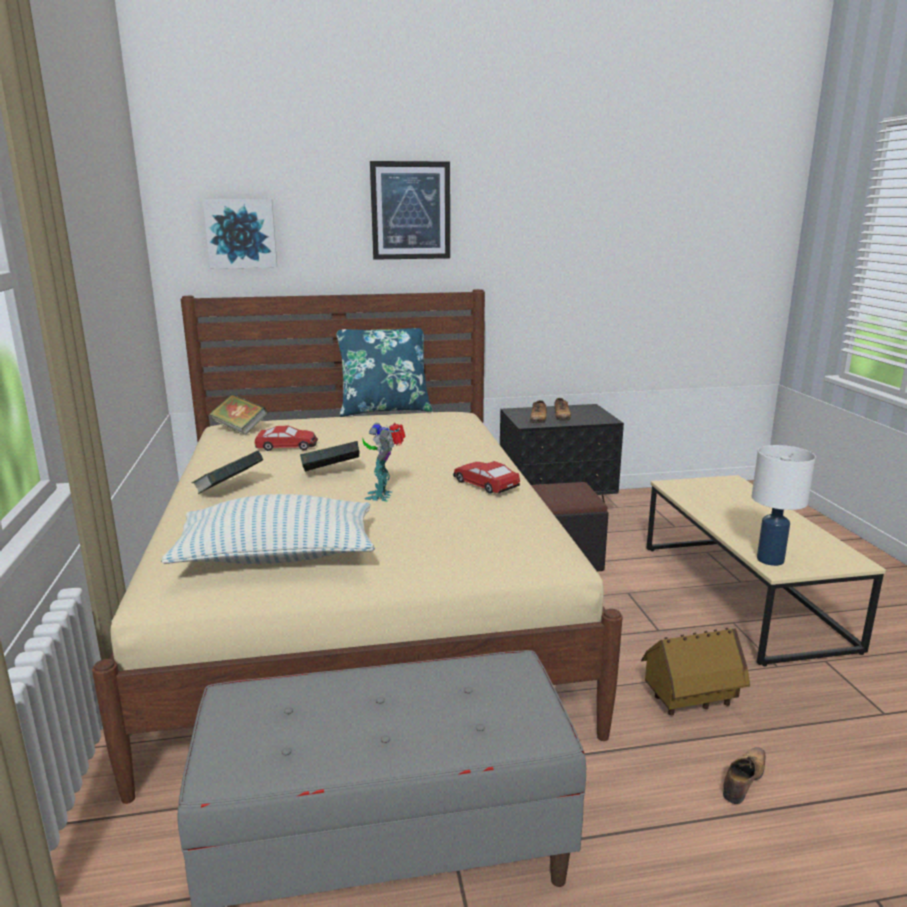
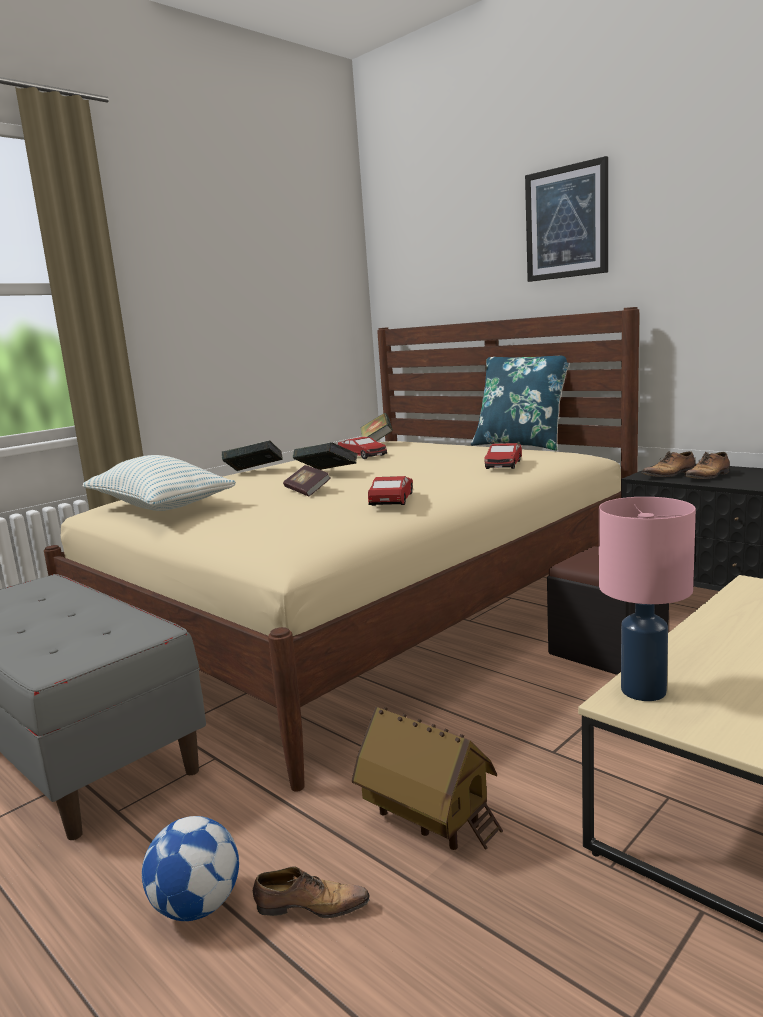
camera: 55 degrees right, 5 degrees down
(241, 233) = (425, 268): picture -> none
(383, 495) = (307, 491): toy robot -> book
(450, 433) = (503, 465): none -> toy car
(709, 832) = (197, 906): none -> football
(770, 560) = (642, 691): white table lamp -> pink table lamp

